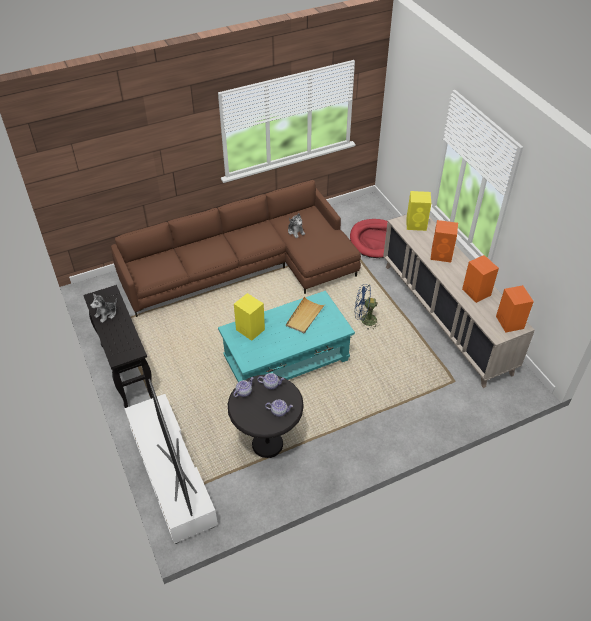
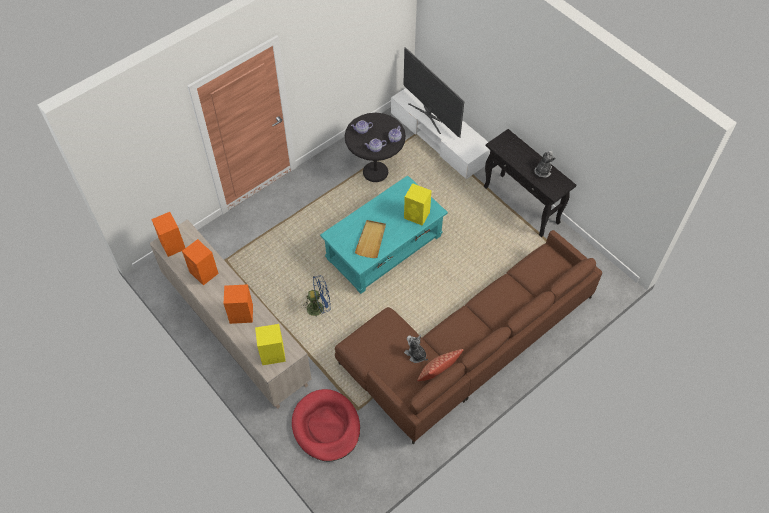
camera: 165 degrees right, 10 degrees up
(283, 218) = (438, 373): none -> pillow

